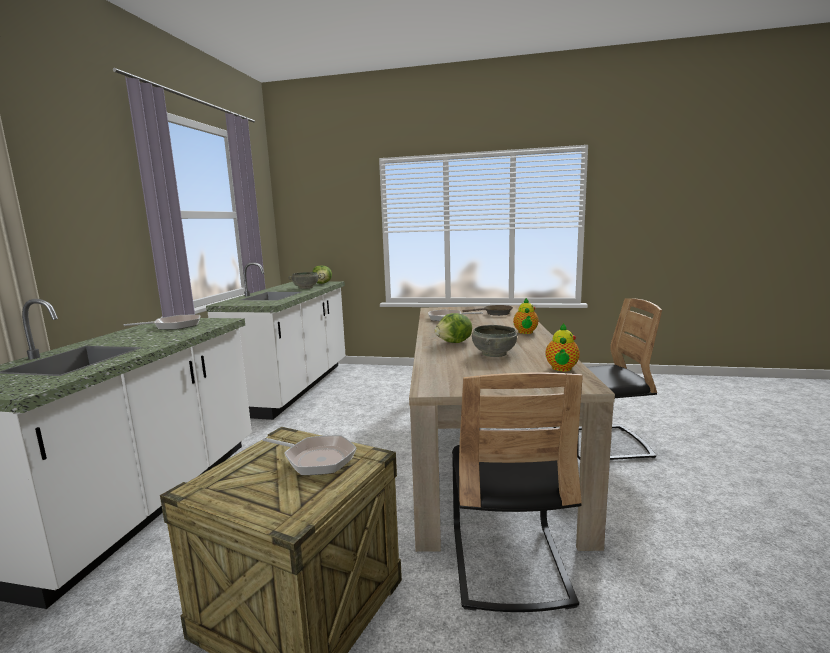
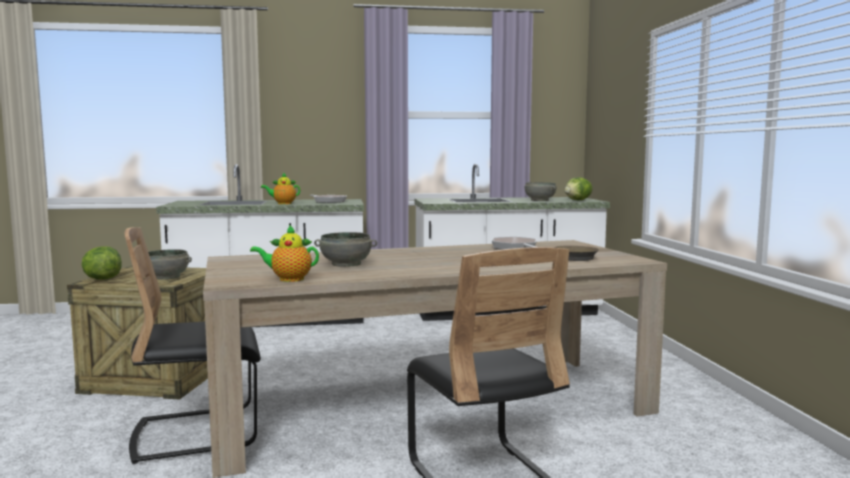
camera: 70 degrees right, 5 degrees down
(316, 459) = (167, 277): frying pan -> grey bowl
(454, 343) = (387, 255): lettuce -> lettuce (102, 279)
(525, 332) = (459, 268): teapot -> teapot (282, 203)

